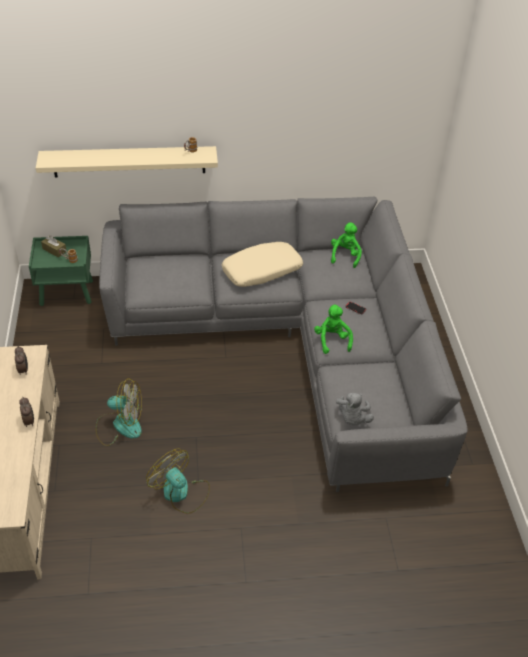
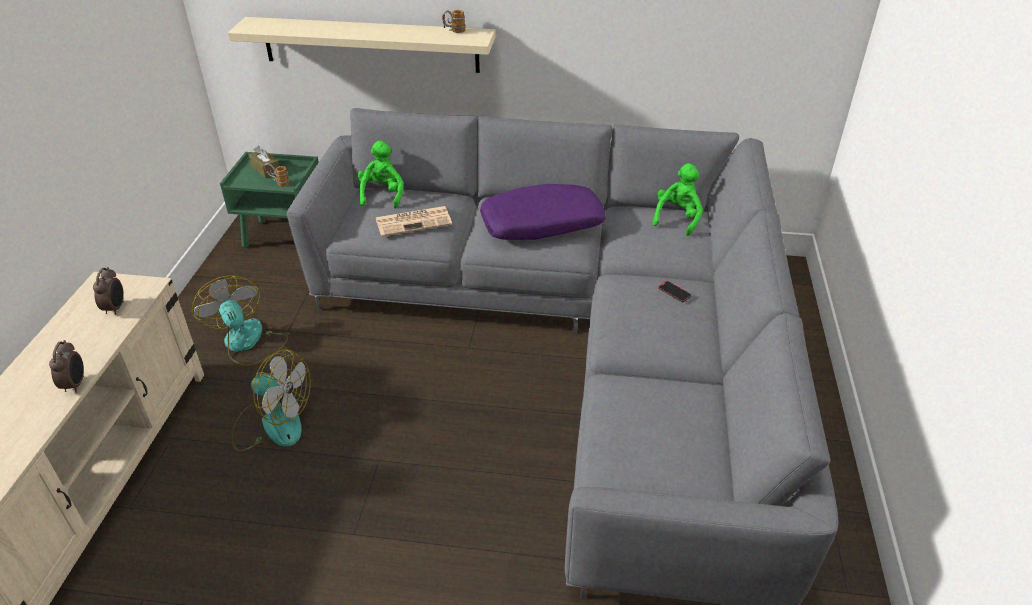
camera: 15 degrees right, 5 degrees down
(179, 280) = (414, 221): none -> newspaper
(181, 493) = (318, 549): fan -> fan (248, 343)
(262, 271) = (542, 225): beige pillow -> purple pillow
(332, 340) = (622, 335): green plush toy -> green plush toy (382, 195)
(352, 419) = (621, 469): grey plush toy -> none

